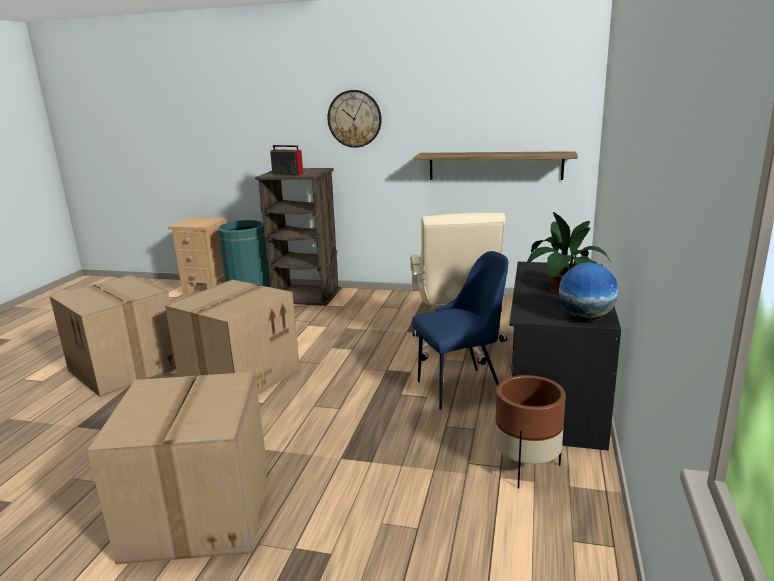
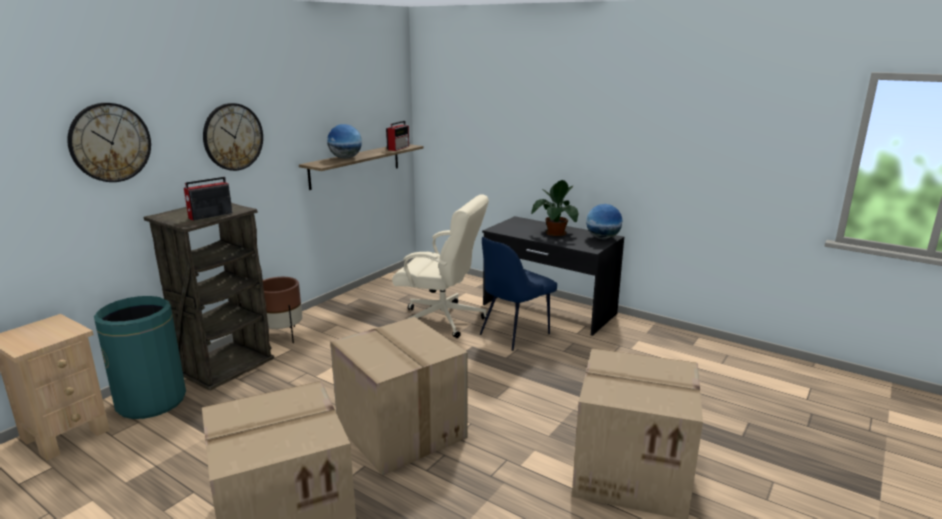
camera: 70 degrees left, 0 degrees up
(262, 112) = (110, 142): none -> wall clock
(460, 388) = (514, 334): blue chair -> blue chair turned 135 degrees counterclockwise
(464, 154) = (345, 158): none -> globe
(526, 467) = (624, 338): brown planter -> brown planter (282, 335)
(545, 154) = (398, 148): none -> radio

